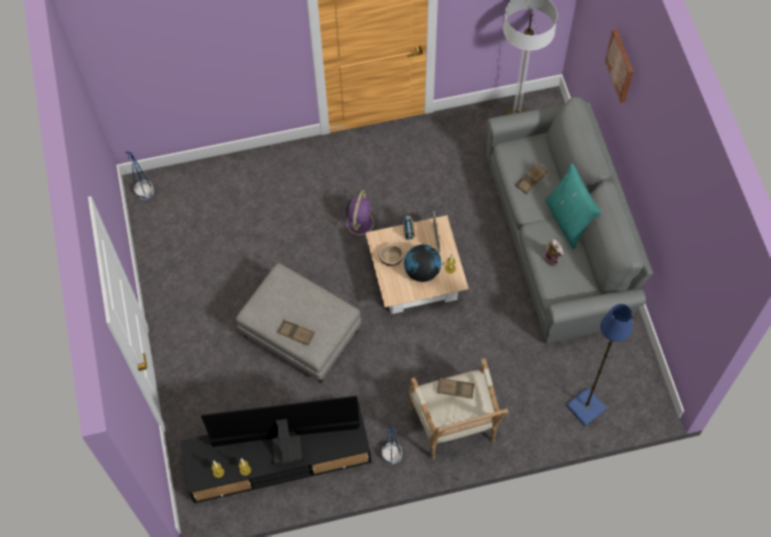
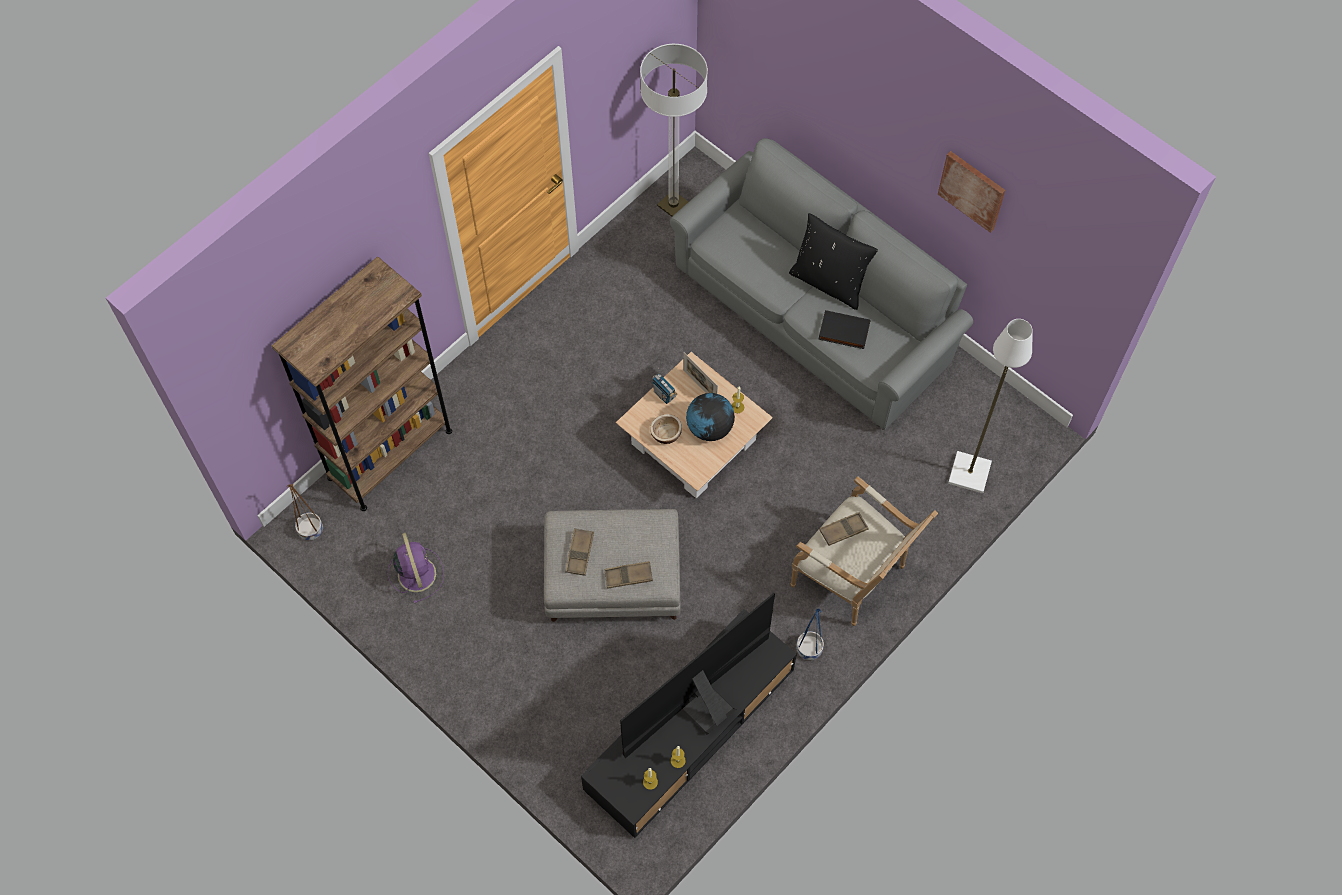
camera: 35 degrees left, 0 degrees up
(145, 193) = (310, 530): blue planter -> brown planter
(224, 174) = (390, 454): none -> brown bookcase
(360, 222) = (587, 417): purple fan -> purple fan (416, 572)
(531, 179) = (759, 260): brown tray -> brown tray (579, 553)
(553, 259) = (843, 332): plush toy -> black book
(568, 220) = (829, 282): turquoise pillow -> black pillow
(586, 408) = (970, 474): blue floor lamp -> white floor lamp
(621, 65) = (818, 74): picture -> picture (972, 190)

